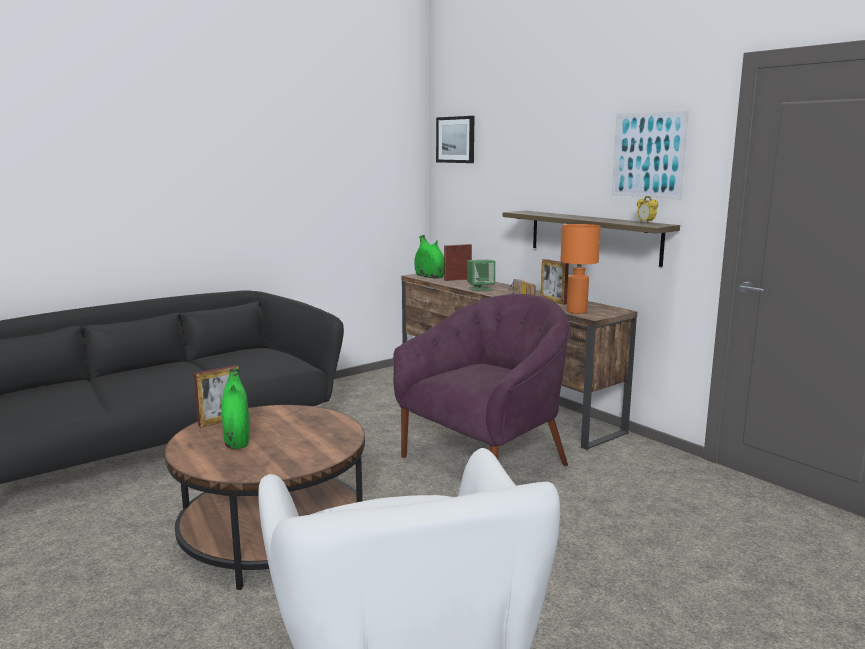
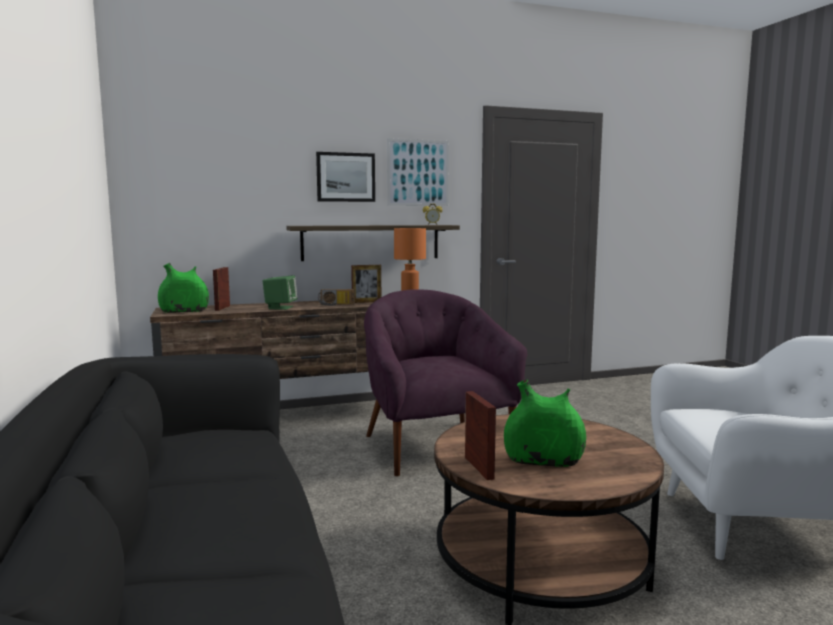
camera: 70 degrees left, 5 degrees down
(456, 139) = (165, 151): picture -> picture (345, 177)

